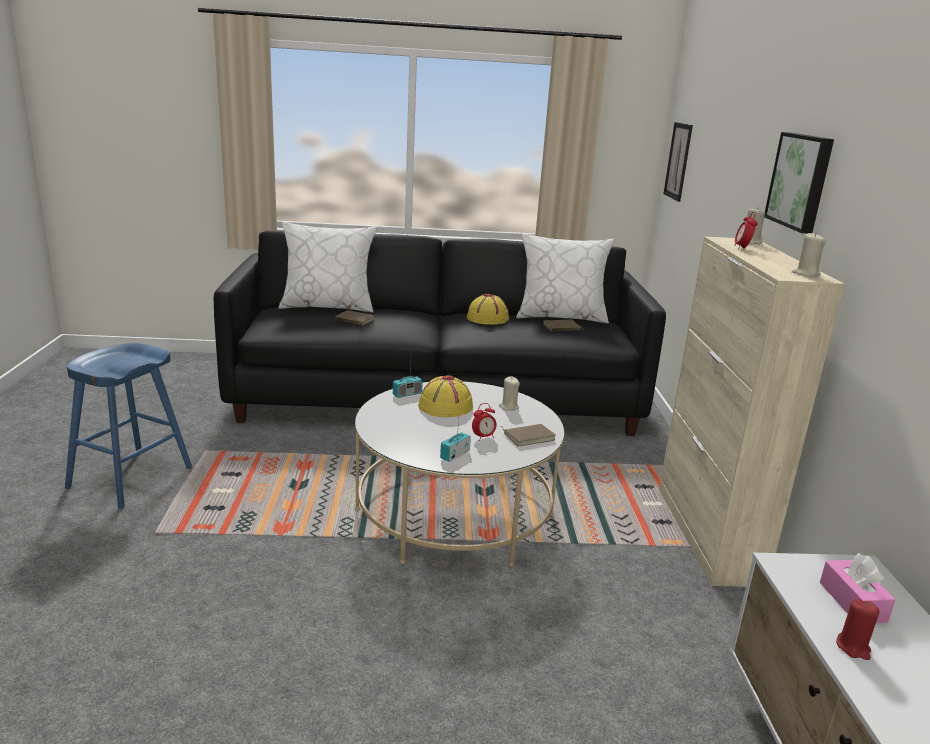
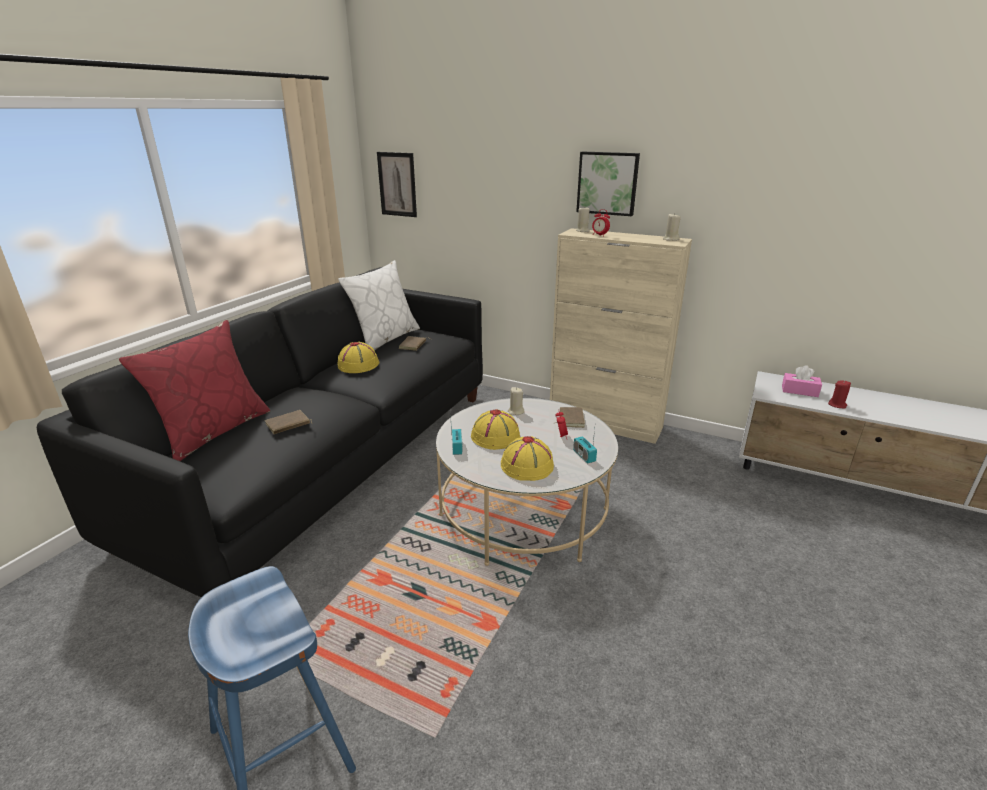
camera: 60 degrees left, 5 degrees up
(328, 306) = (213, 431): white pillow -> red pillow
(405, 430) = (527, 466): none -> yellow hat

